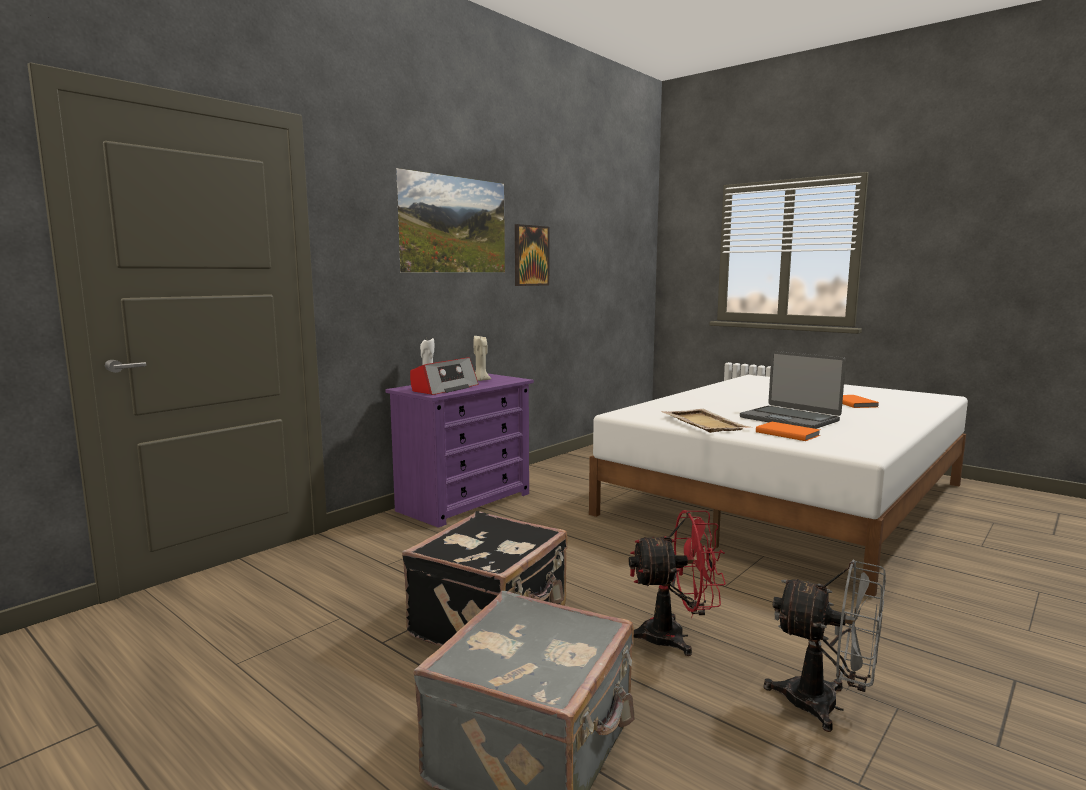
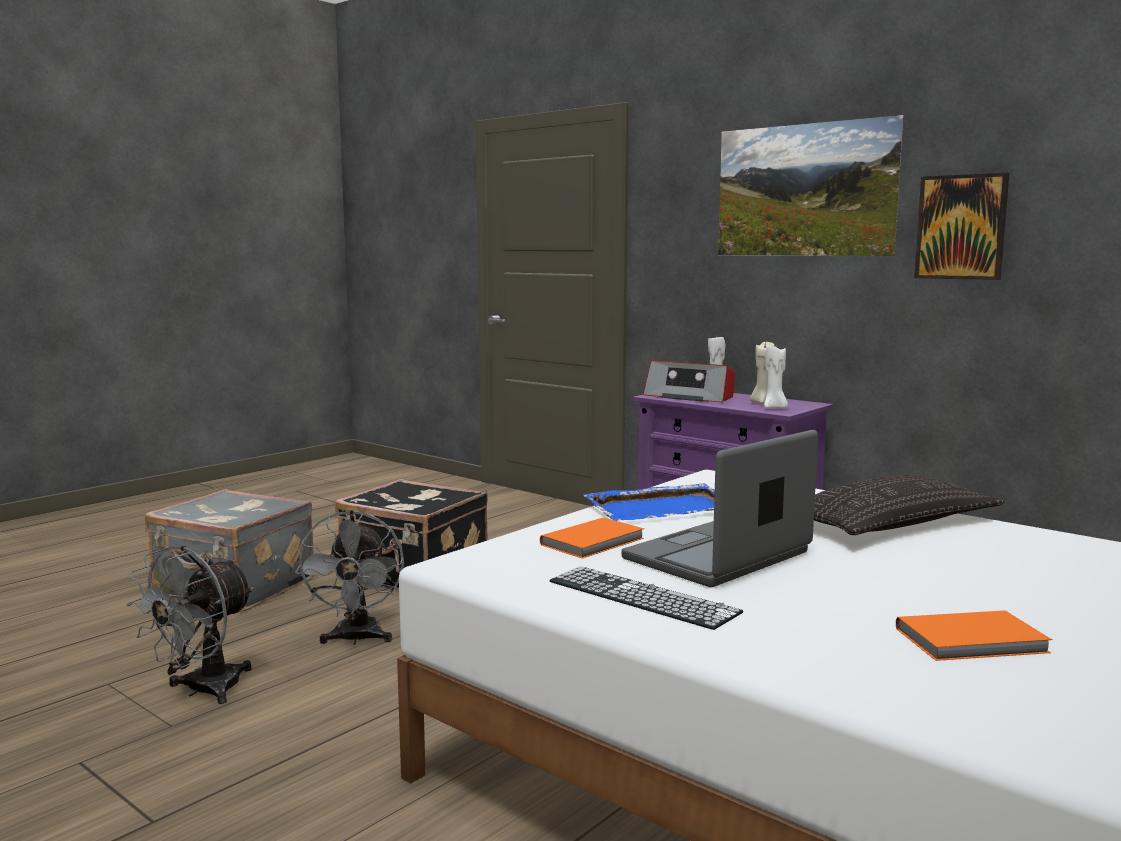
camera: 90 degrees right, 0 degrees up
(504, 379) = (774, 408): none -> white candle
(674, 637) = (356, 639): red fan -> grey fan
(704, 423) = (663, 507): beige tray -> blue tray
(706, 399) = (889, 523): none -> pillow
(865, 429) = (641, 597): none -> keyboard

